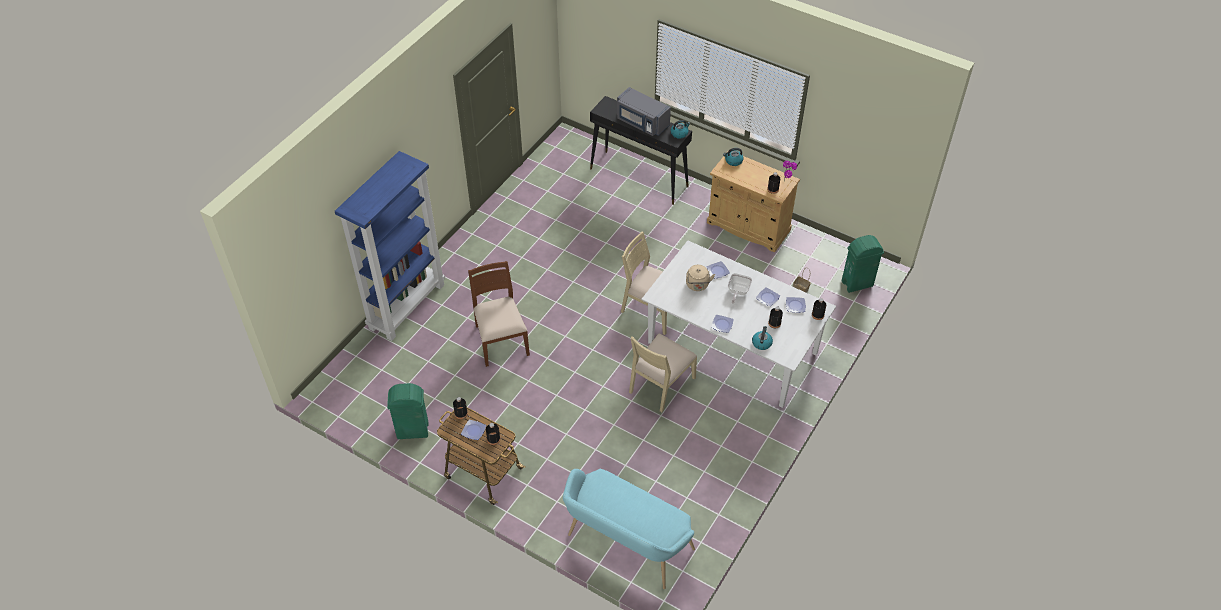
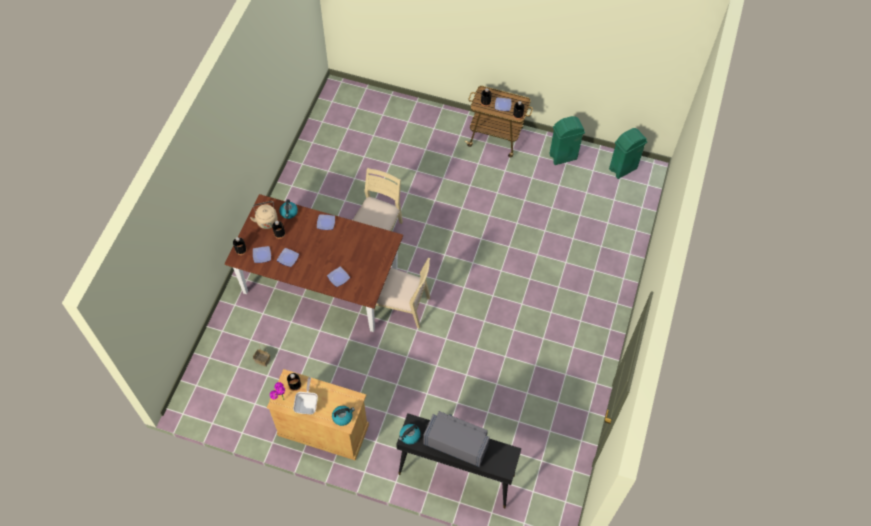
camera: 165 degrees right, 10 degrees up
(407, 306) = (624, 262): blue bookcase -> none
(500, 340) = (527, 247): brown chair -> none
(626, 545) = (375, 109): turquoise bench -> none
(697, 285) = (354, 258): beige kettle -> beige kettle (266, 220)
(732, 348) = (321, 282): white dining table -> brown dining table
(737, 292) = (316, 259): frying pan -> frying pan (307, 404)
(857, 283) = (205, 379): green trash can -> green trash can (622, 169)

